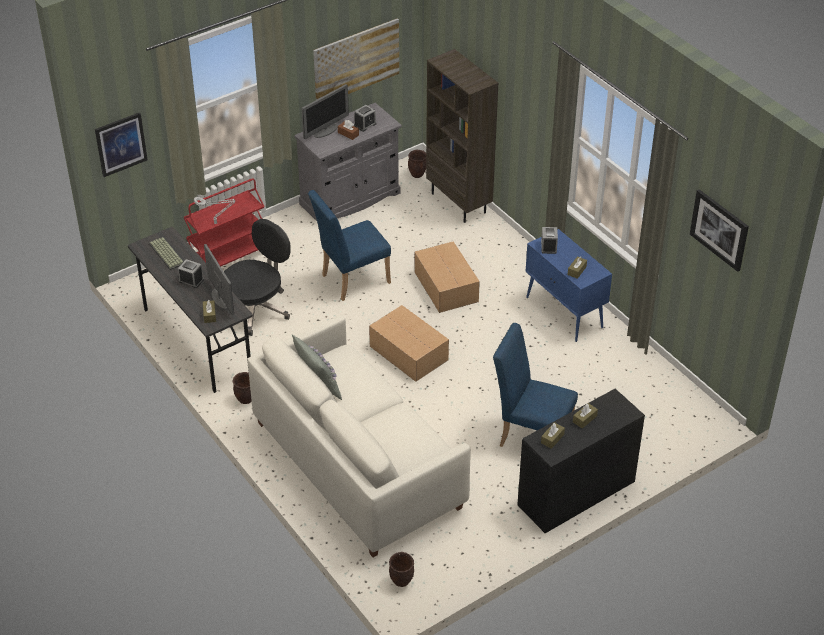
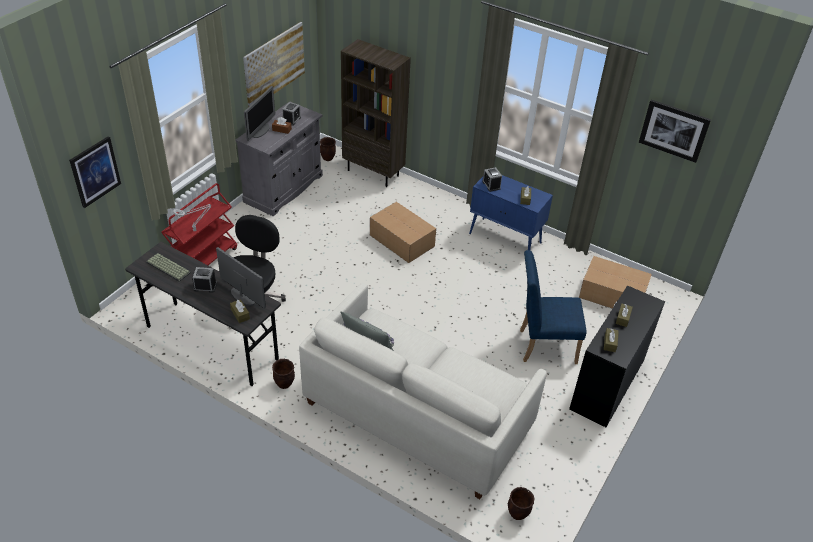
camera: 25 degrees left, 0 degrees up
(351, 280) = (321, 254): blue chair -> none
(408, 352) = (403, 302): cardboard box -> cardboard box (611, 294)

